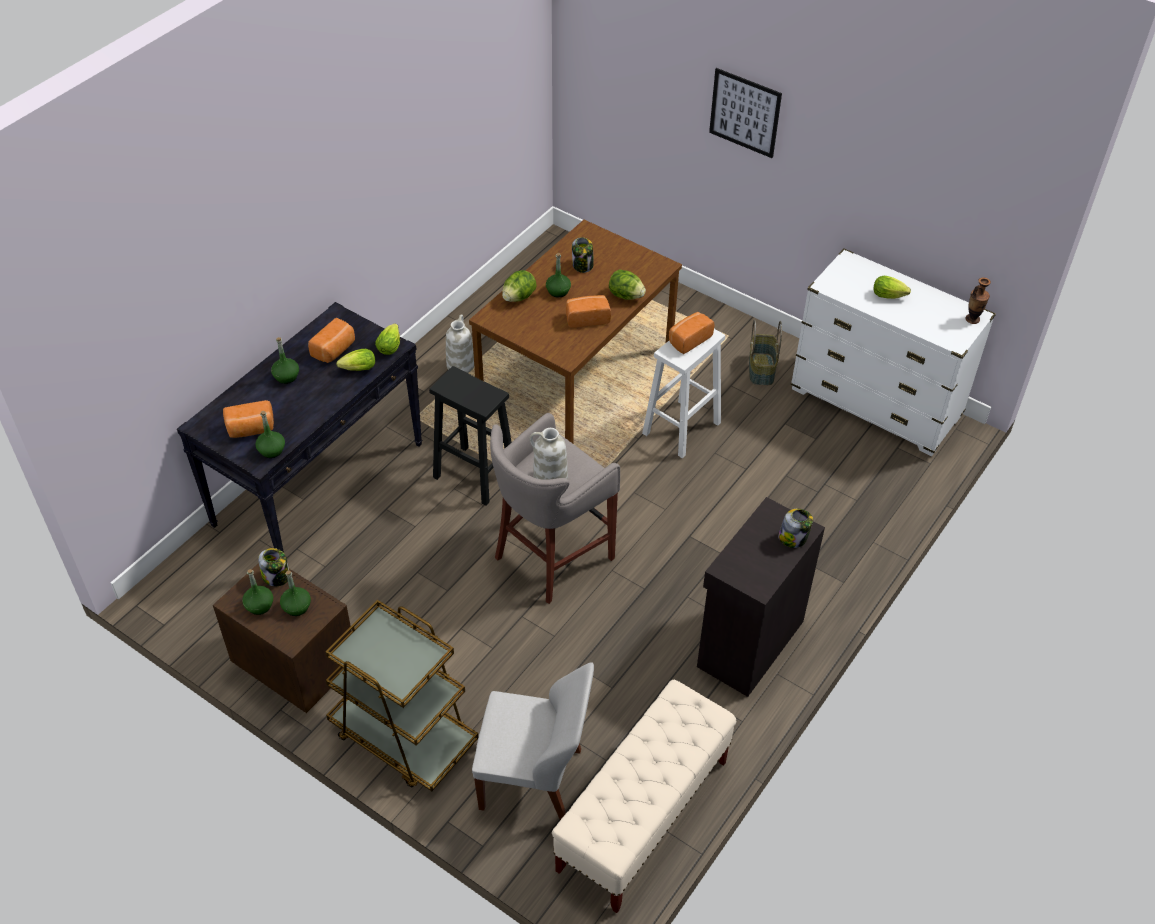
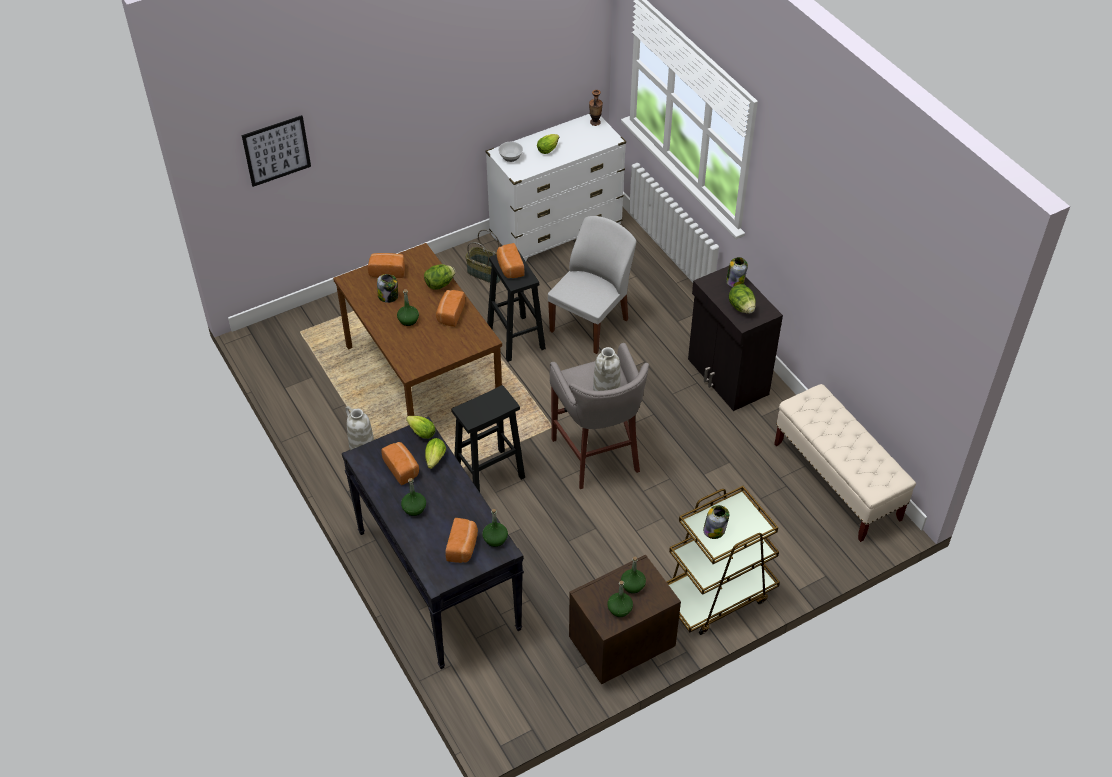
camera: 65 degrees left, 0 degrees up
(277, 576) = (595, 591): jar -> jar (714, 530)
(519, 297) = (399, 345): lettuce -> lettuce (741, 307)
(534, 780) = (785, 530): white chair -> white chair (590, 324)
(619, 252) = (387, 271): none -> bread
(681, 429) = (516, 339): white stool -> black stool
(745, 113) = (385, 113): picture -> picture (276, 150)
(848, 271) = (511, 157): none -> bowl

